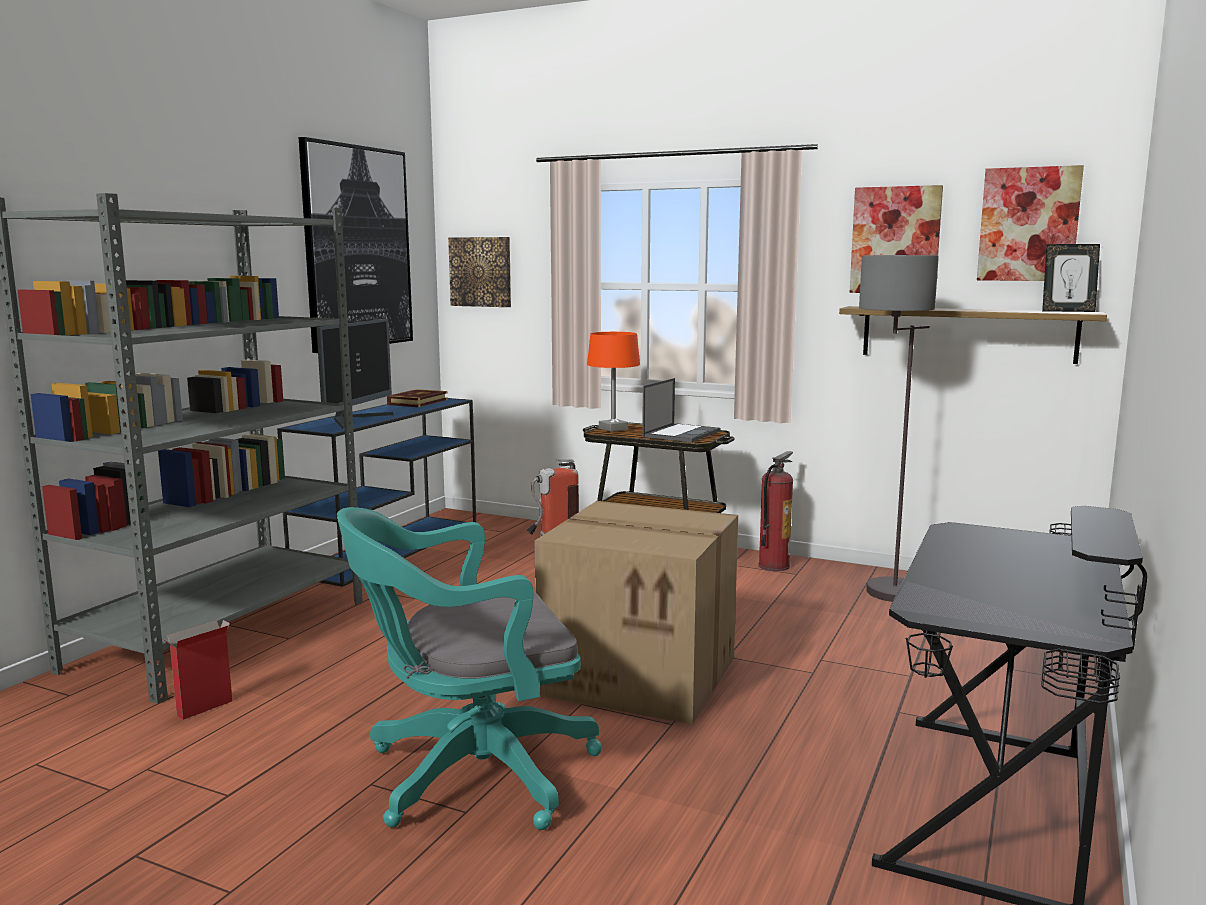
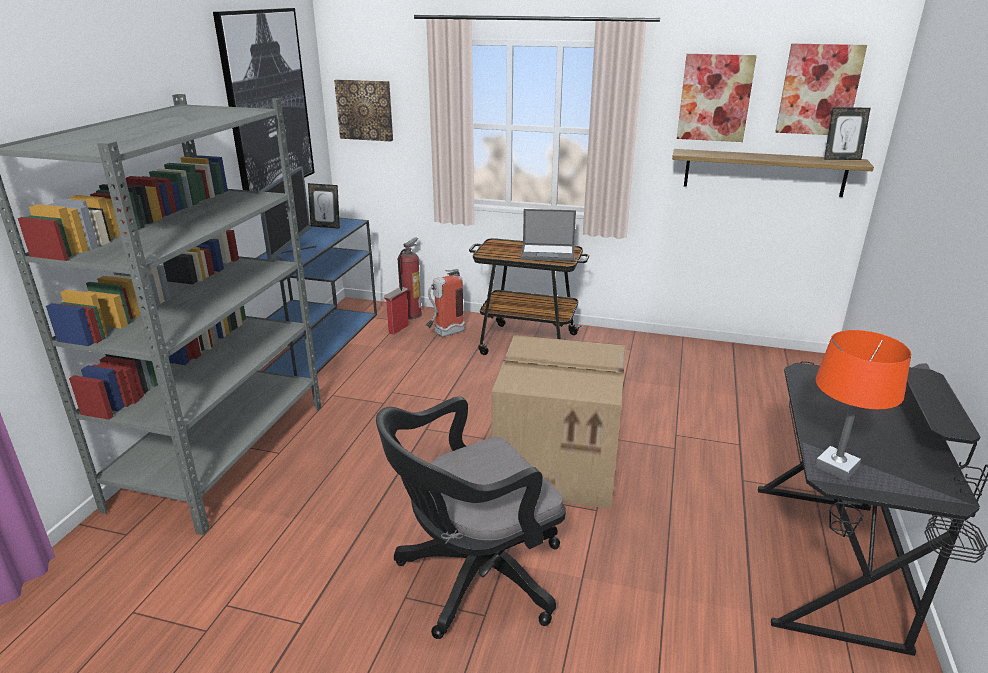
camera: 10 degrees left, 15 degrees up
(204, 708) = (243, 536): cardboard box -> cardboard box (398, 329)
(417, 402) = (326, 226): book -> picture frame
(469, 774) = (473, 578): turquoise office chair -> black office chair
(613, 429) = (493, 249): orange table lamp -> orange table lamp (835, 467)
(681, 433) = (548, 253): laptop -> laptop turned 75 degrees clockwise
(773, 566) = (612, 342): fire extinguisher -> fire extinguisher (411, 314)
(883, 596) = (697, 366): grey floor lamp -> none

